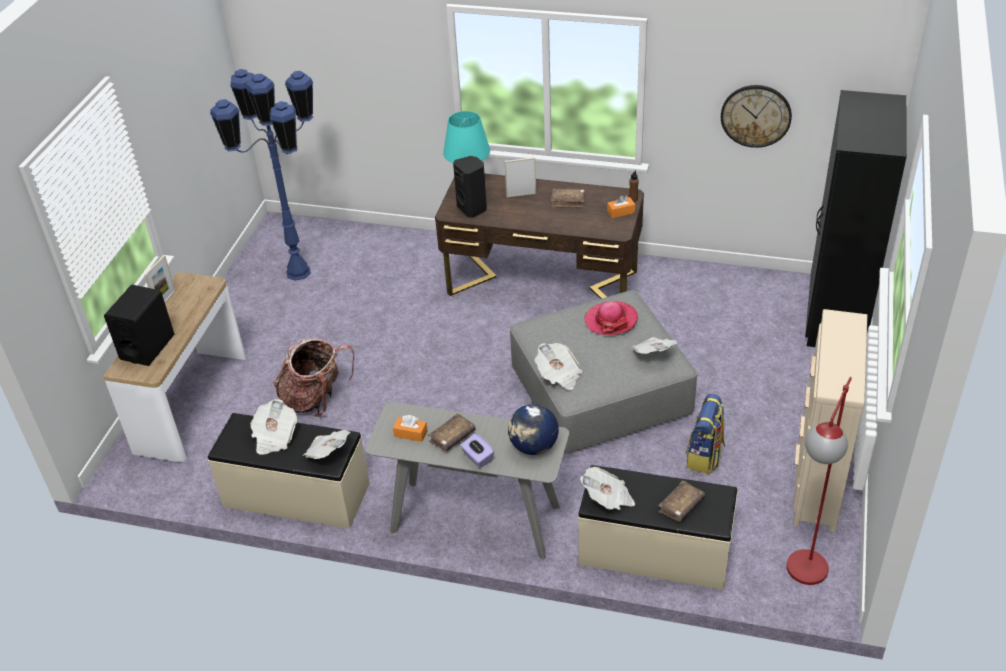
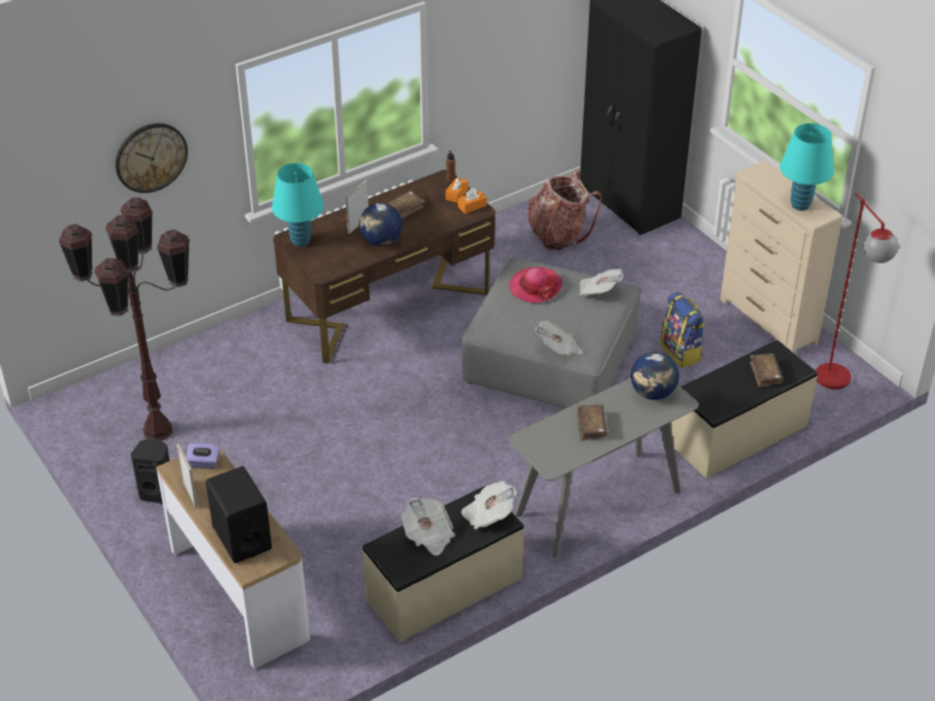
camera: 50 degrees left, 0 degrees up
(298, 273) = (158, 431): blue floor lamp -> brown floor lamp
(315, 398) = (343, 513): backpack -> backpack (558, 235)
(410, 433) = (559, 445): orange tissue box -> orange tissue box (472, 206)
(473, 208) = (336, 258): black speaker -> black speaker (158, 493)
(477, 458) = (629, 426): purple tissue box -> purple tissue box (203, 463)
(518, 214) = (381, 241): none -> globe
(608, 499) = (718, 402): newspaper -> none
(756, 115) = (519, 54): wall clock -> wall clock (151, 157)
(836, 369) = (800, 205): none -> turquoise table lamp

